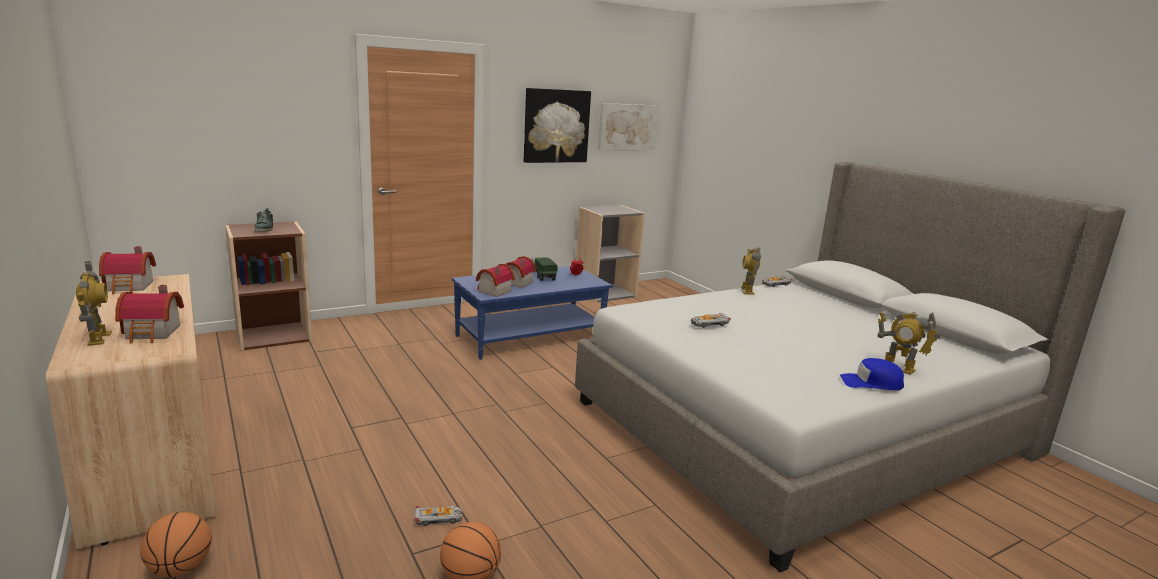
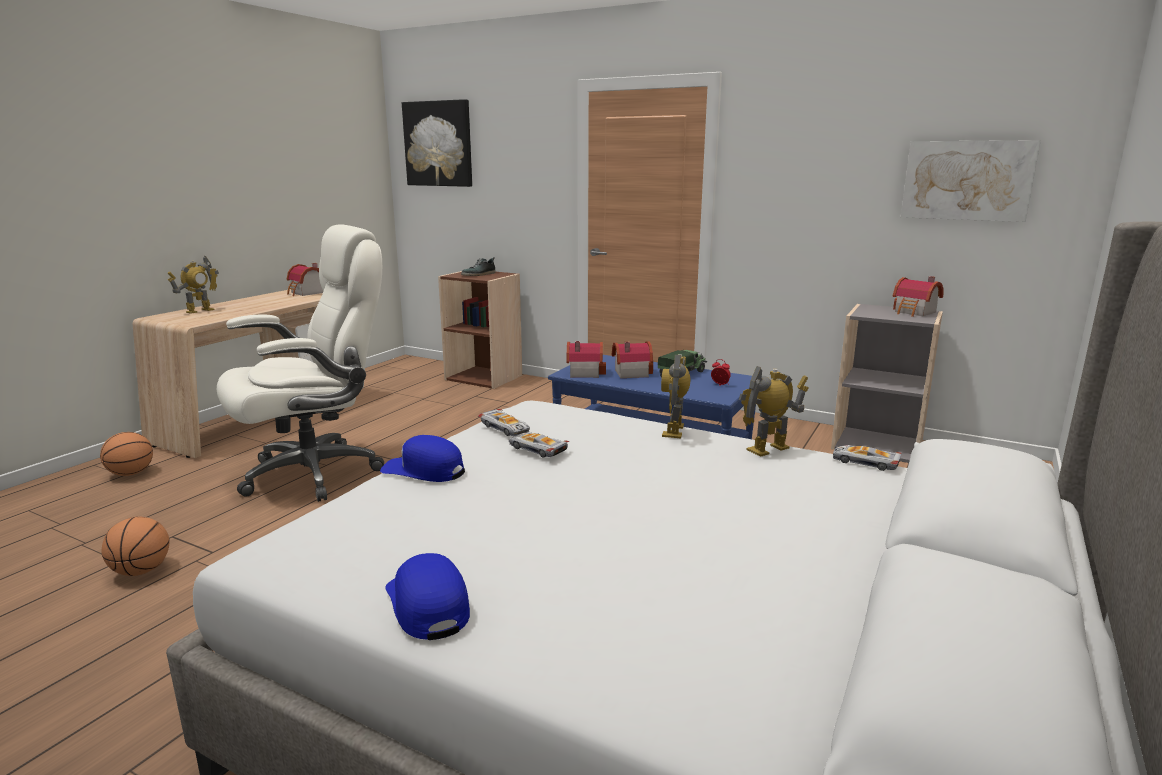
camera: 60 degrees right, 0 degrees up
(153, 333) = (219, 314): toy house -> toy house (915, 312)
(373, 457) = (315, 473): none -> white office chair
(438, 518) = (230, 529): toy car -> toy car (505, 428)
(556, 126) = (825, 179): picture -> picture (438, 144)
(710, 353) = (424, 470): none -> blue cap
(898, 367) = (550, 628): toy robot -> toy robot (674, 431)

